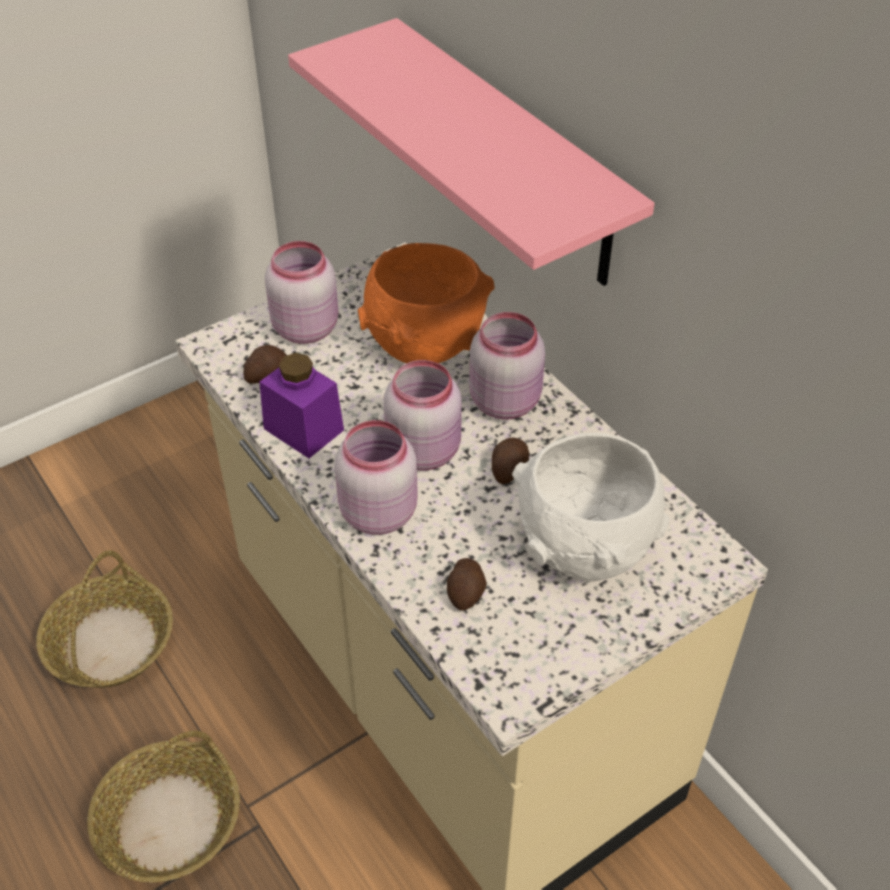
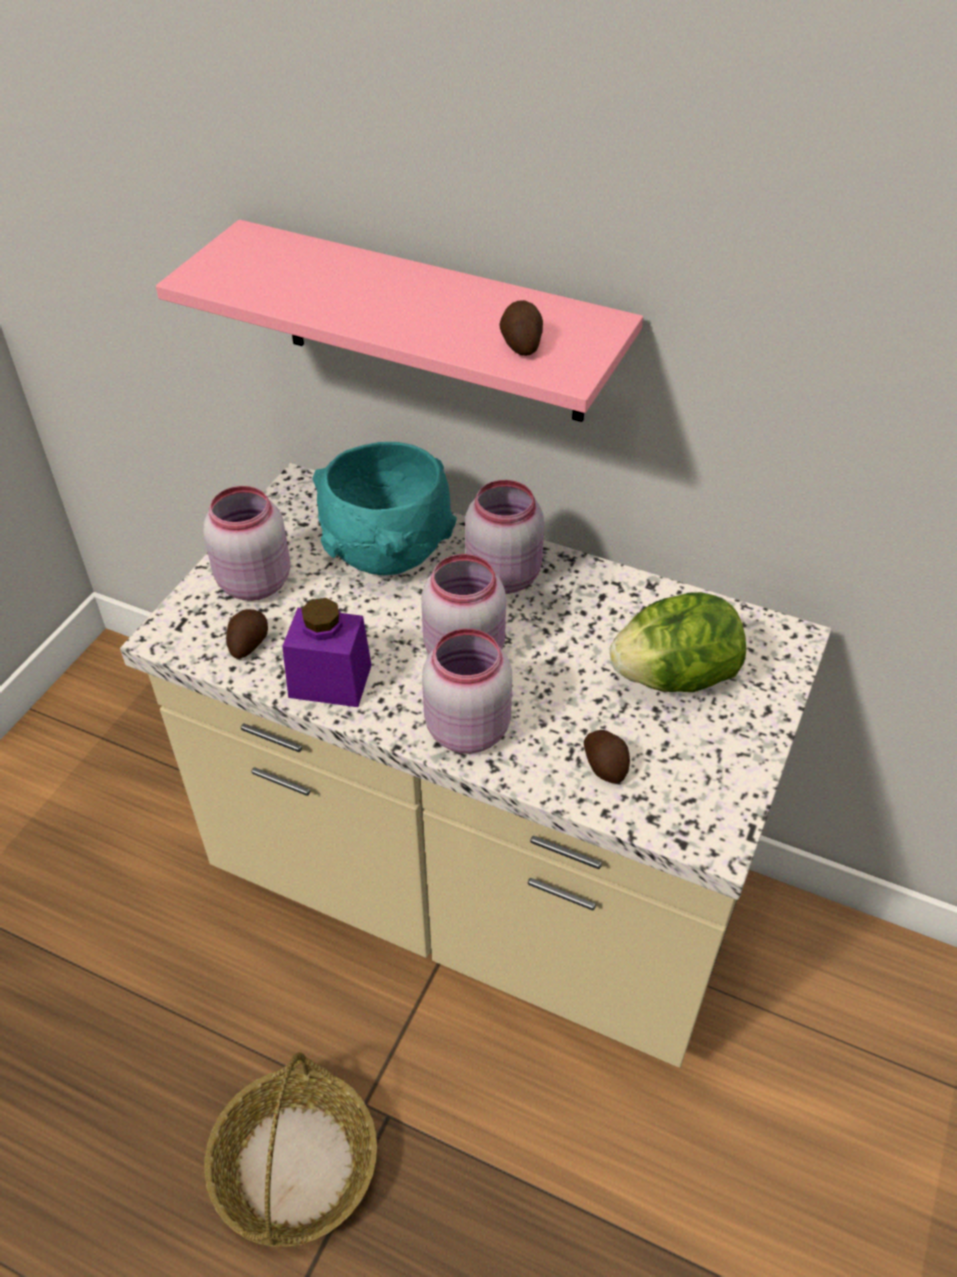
camera: 30 degrees left, 0 degrees up
(110, 643) = (110, 1019): basket -> none
(425, 345) = (387, 553): orange bowl -> turquoise bowl
(508, 469) = (554, 636): potato -> potato (521, 344)
(585, 547) = (675, 676): white bowl -> lettuce

